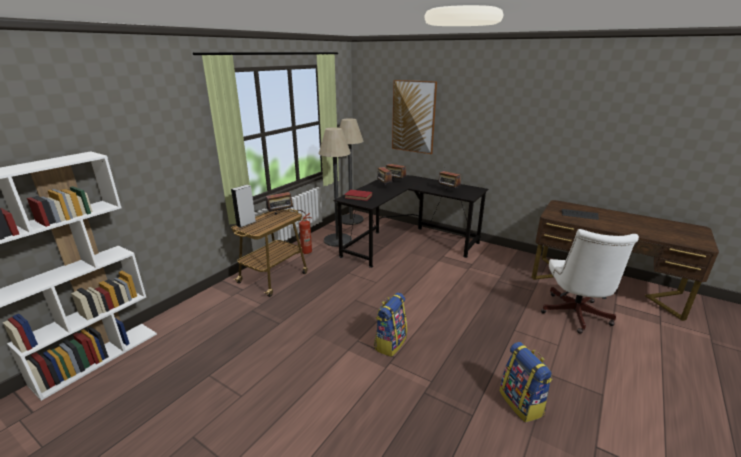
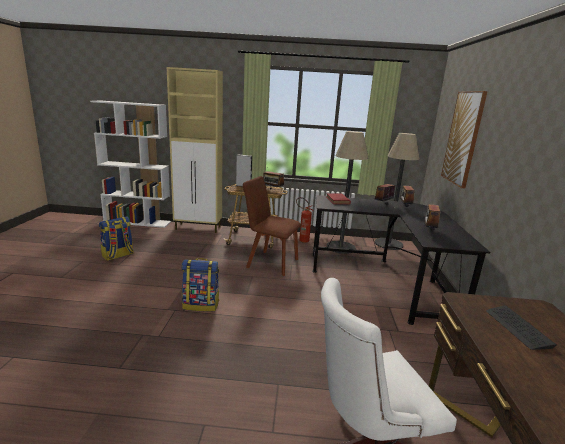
camera: 60 degrees right, 5 degrees down
(196, 306) = (198, 228): none -> beige cabinet
(335, 282) = (270, 262): none -> brown chair
(522, 403) = (144, 402): backpack -> backpack (118, 256)

